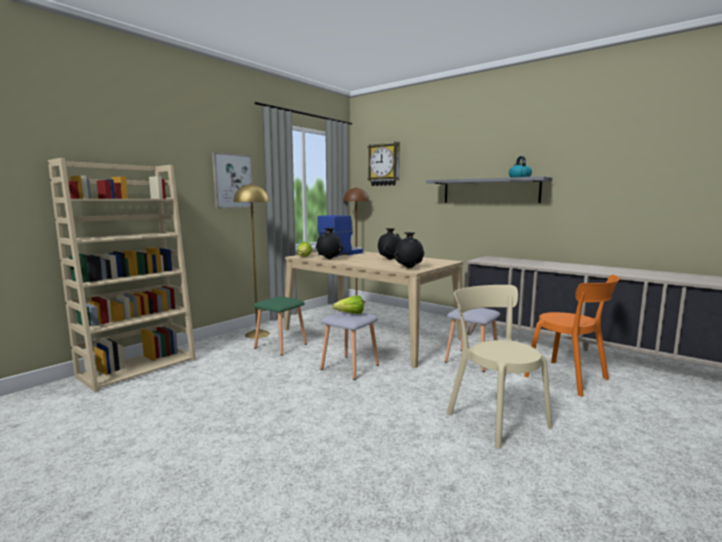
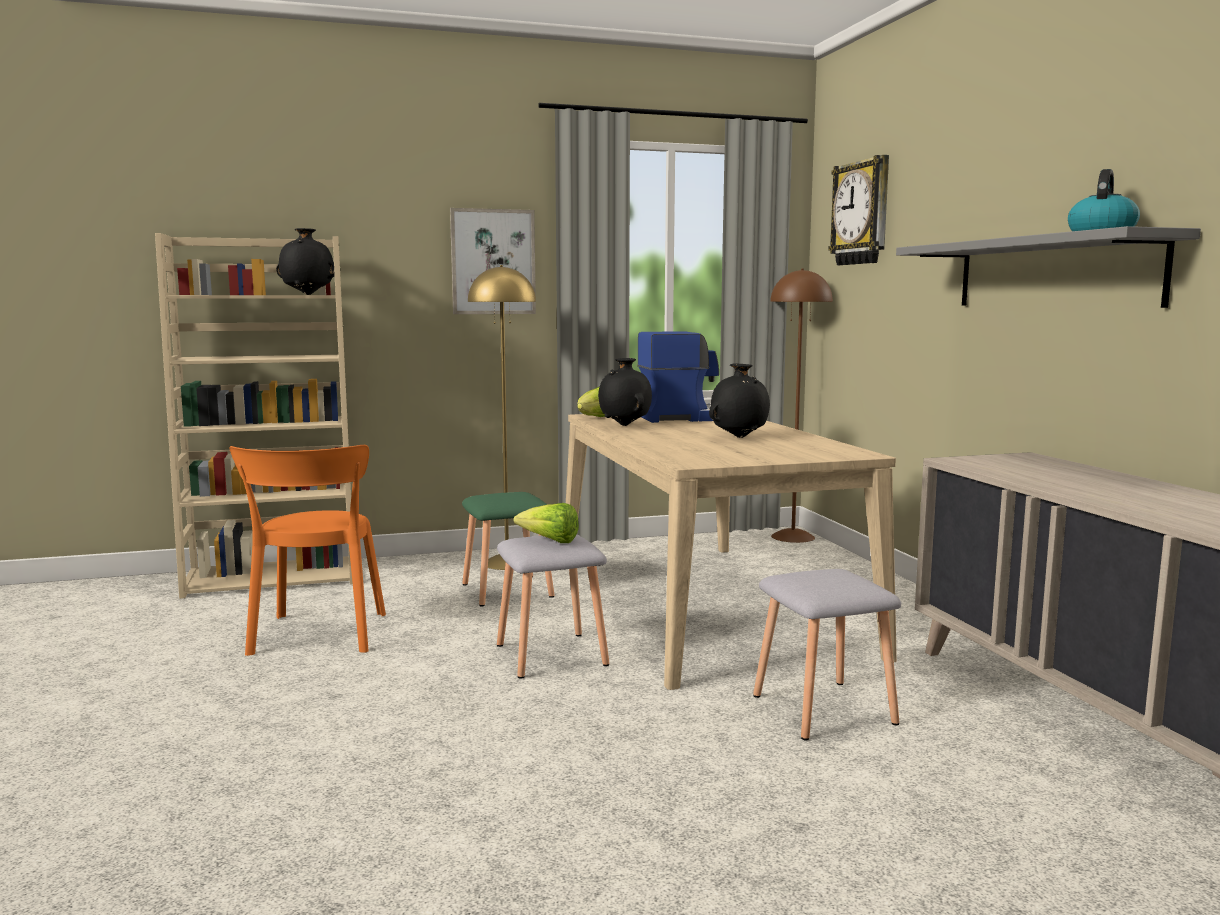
camera: 35 degrees right, 0 degrees up
(409, 268) = (707, 457): black vase -> black vase (308, 294)
(494, 417) = (641, 832): beige chair -> none
(570, 379) = (1008, 825): orange chair -> orange chair (318, 636)

